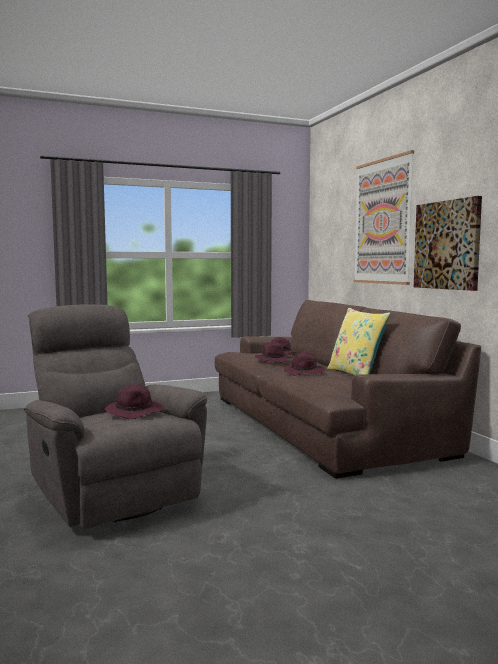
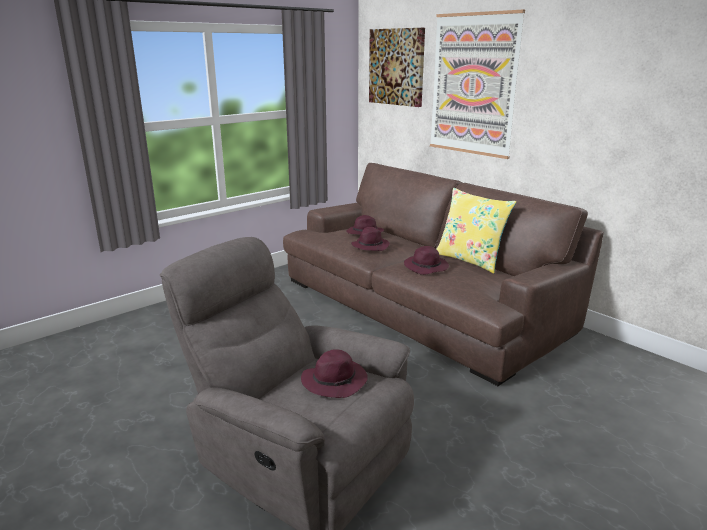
camera: 20 degrees left, 15 degrees up
(447, 245) = (565, 124): picture -> picture (396, 67)

